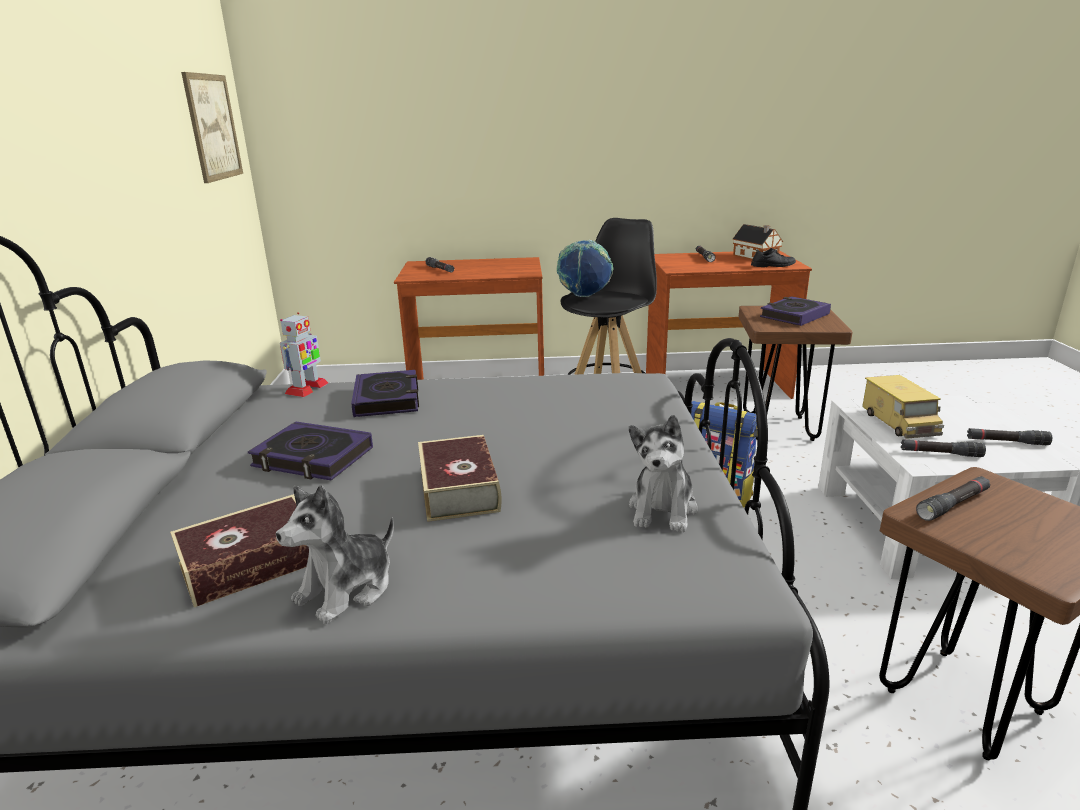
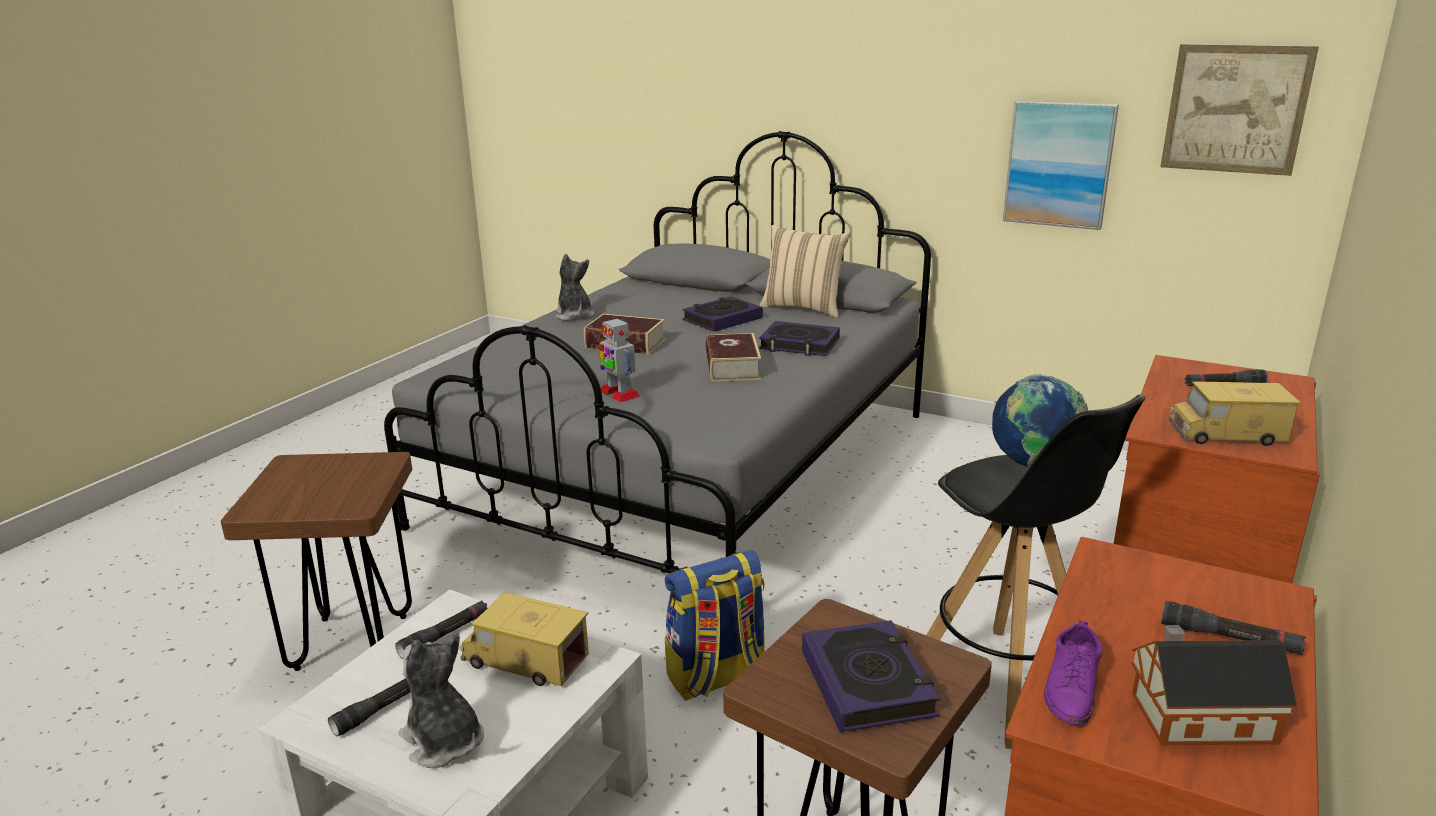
camera: 120 degrees right, 0 degrees up
(166, 198) = (1059, 164): none -> picture
(241, 425) = (803, 308): none -> beige pillow
(251, 562) = (625, 303): book -> book (732, 367)
(307, 389) = (857, 326): toy robot -> toy robot (619, 393)
(514, 266) = (1227, 434): none -> toy truck
(663, 509) = (517, 381): plush toy -> plush toy (444, 742)
(773, 265) = (1071, 688): black shoe -> purple shoe
(953, 505) = (368, 476): black flashlight -> none

